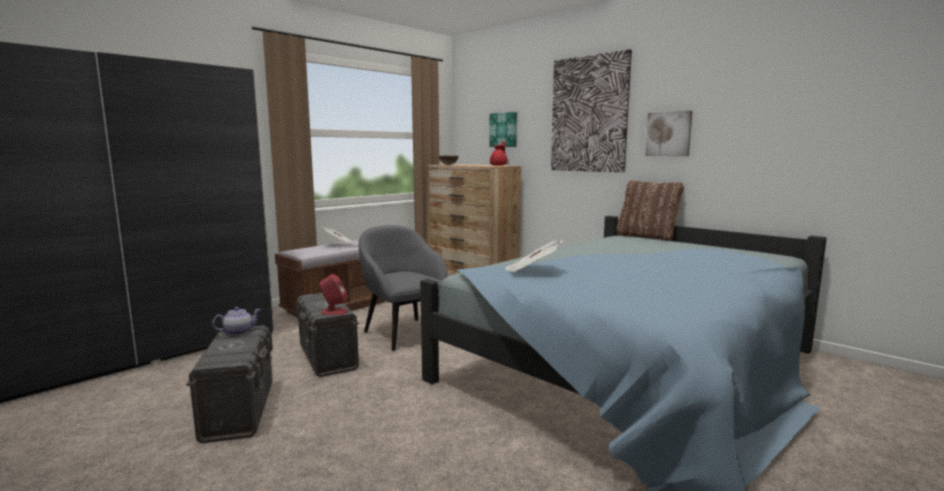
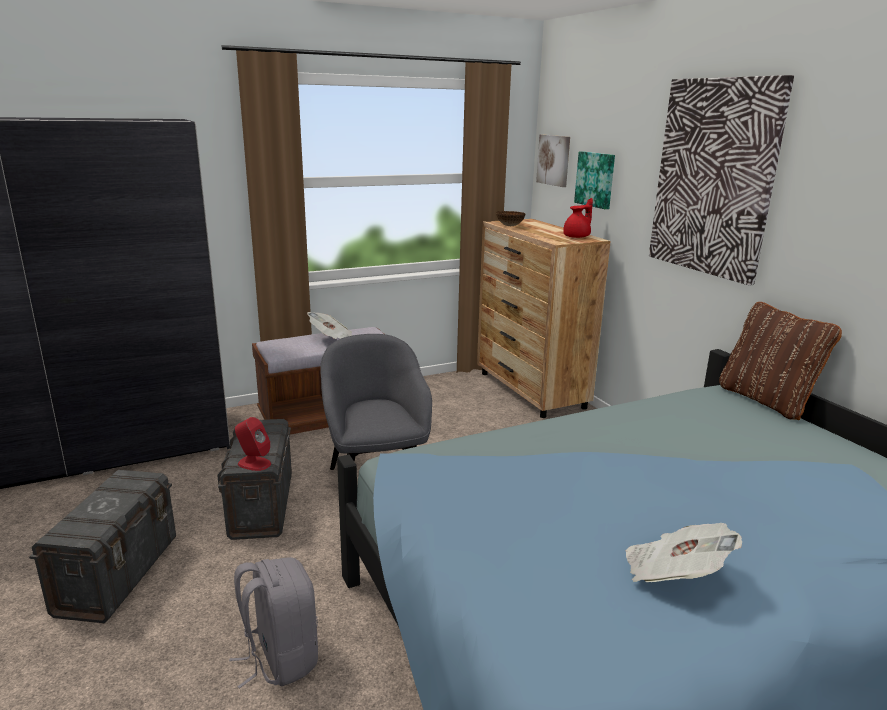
camera: 20 degrees right, 10 degrees up
(238, 332) = (128, 480): teapot -> none
(413, 425) = (280, 658): none -> grey backpack
(532, 271) = (474, 482): newspaper -> newspaper (673, 574)
(668, 134) = (832, 237): picture -> picture (554, 160)

